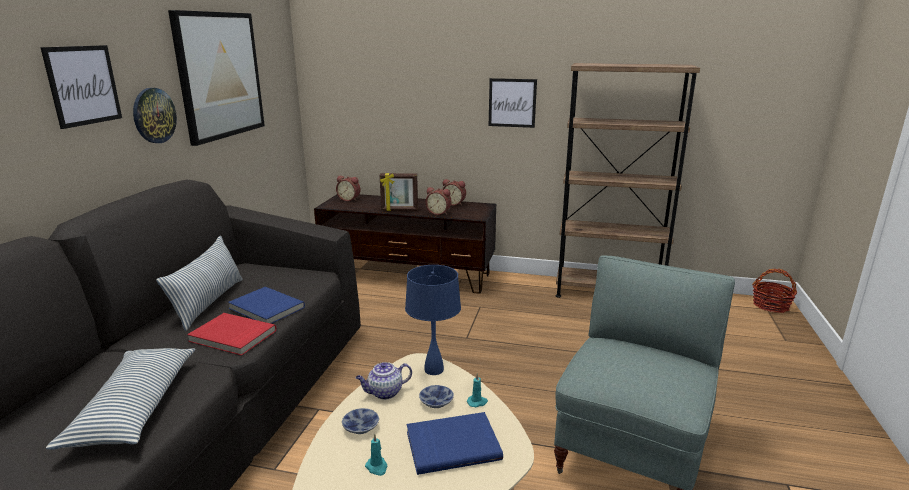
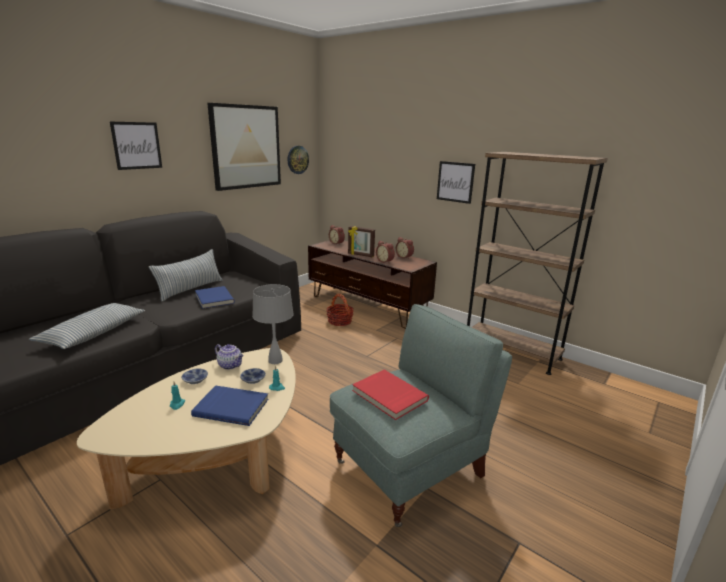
camera: 25 degrees right, 0 degrees up
(154, 115) = (188, 168): wall clock -> wall clock (297, 159)
(232, 337) = (177, 310): red book -> red book (388, 396)
(384, 393) = (230, 365): teapot -> teapot turned 150 degrees counterclockwise
(433, 369) = (275, 360): blue table lamp -> grey table lamp
(771, 305) = (666, 400): basket -> basket (340, 321)

